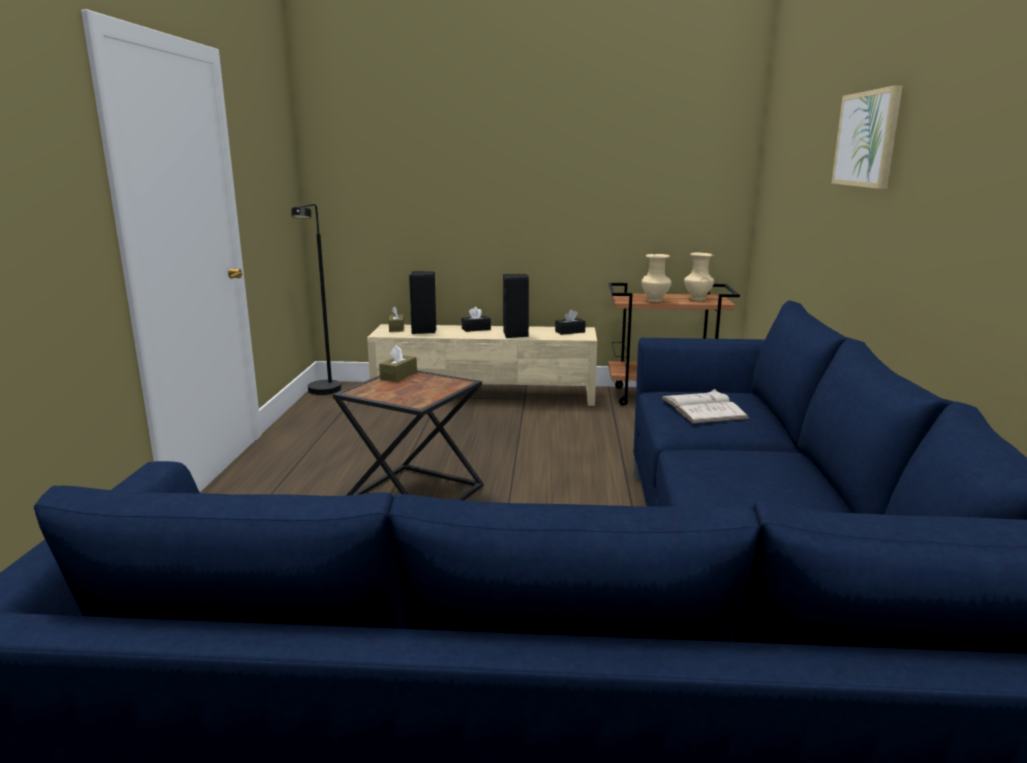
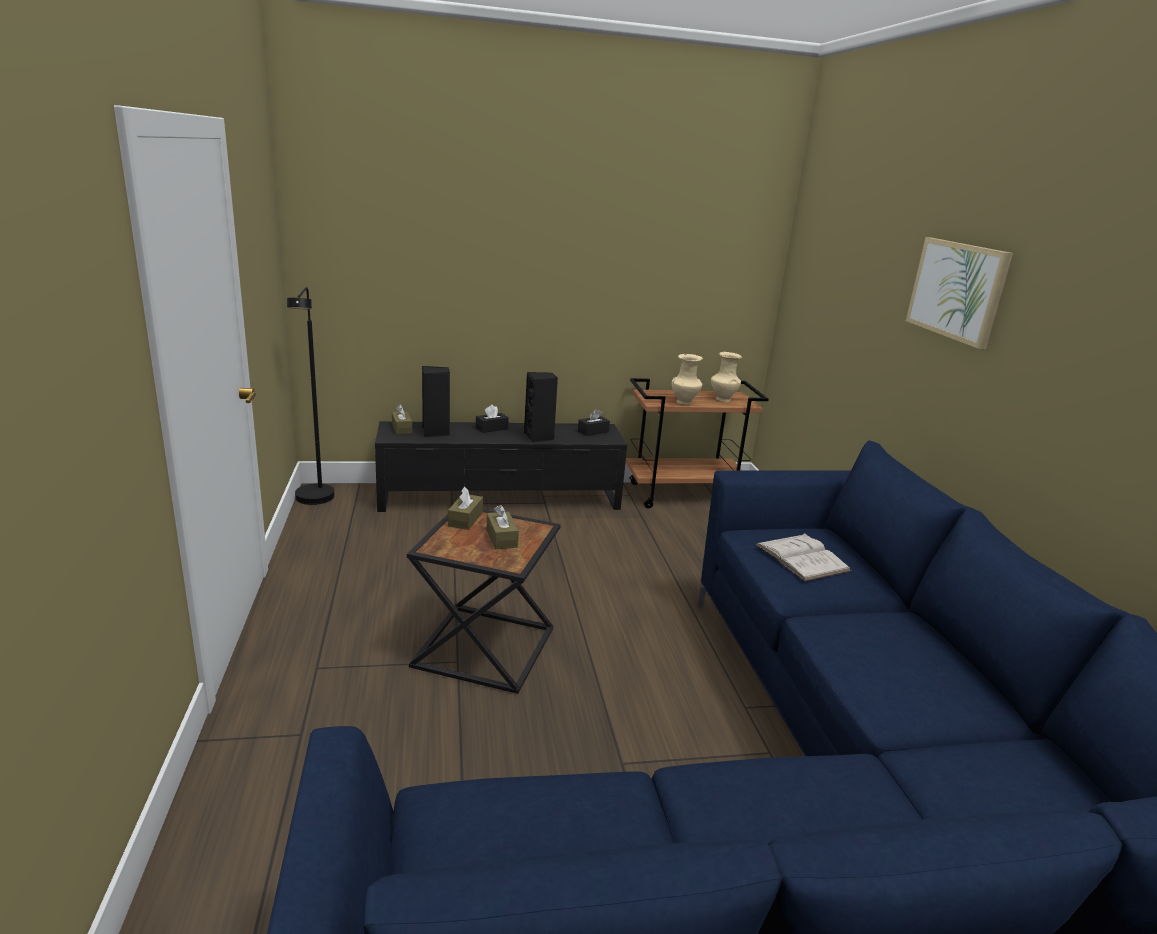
camera: 15 degrees left, 5 degrees up
(421, 388) = (501, 538): none -> brown tissue box
(485, 394) = (501, 498): beige tv stand -> black tv stand

